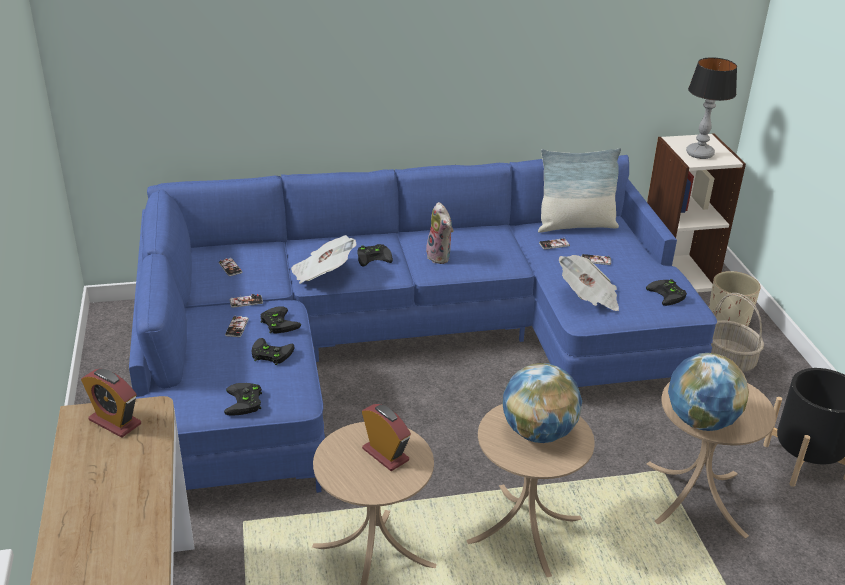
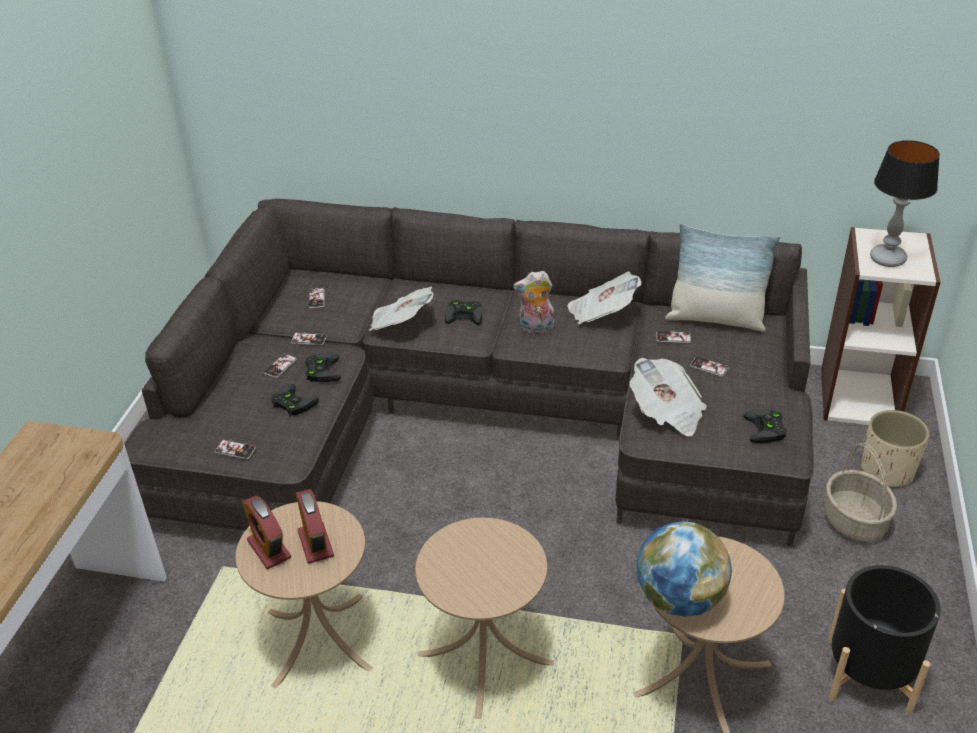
camera: 25 degrees right, 5 degrees up
(115, 422) = (58, 449): alarm clock -> alarm clock (269, 549)
(245, 402) = (235, 450): black game controller -> phone
(395, 347) = (479, 416): blue sofa -> grey sofa
(440, 257) = (535, 328): plush toy -> plush toy turned 90 degrees clockwise
(485, 236) = (601, 313): none -> newspaper
(538, 432) = (486, 562): globe -> none

